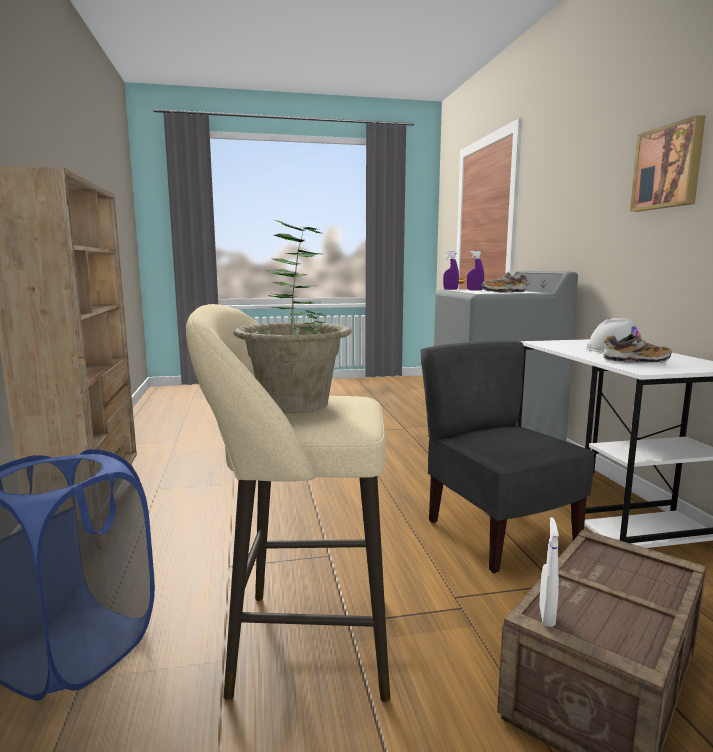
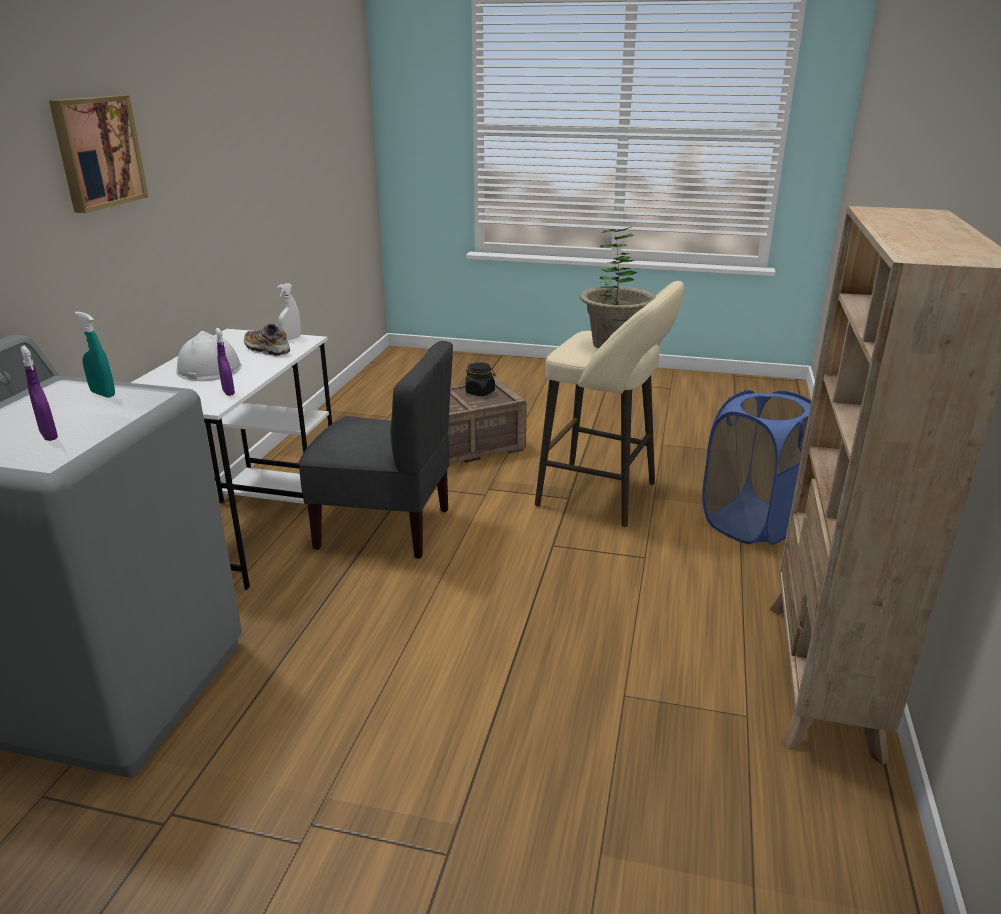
camera: 155 degrees left, 15 degrees up
(450, 289) = (47, 463): purple spray bottle -> purple spray bottle (228, 392)
(499, 533) = (385, 527): grey chair -> grey chair turned 75 degrees counterclockwise
(503, 292) = (103, 394): shoe -> turquoise spray bottle
(547, 616) = (506, 397): white spray bottle -> white spray bottle (291, 338)
(614, 624) = (480, 392): none -> black jar

